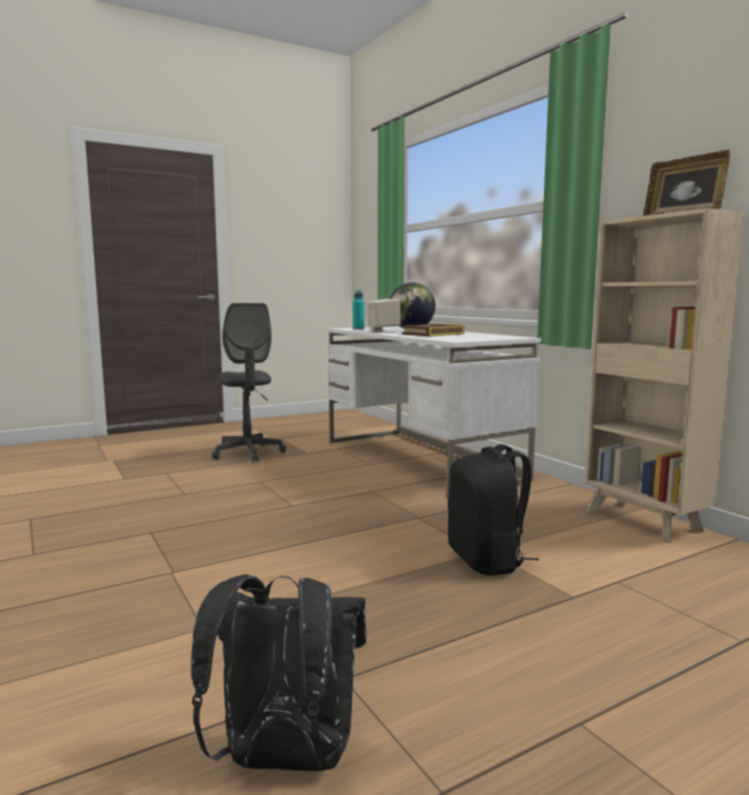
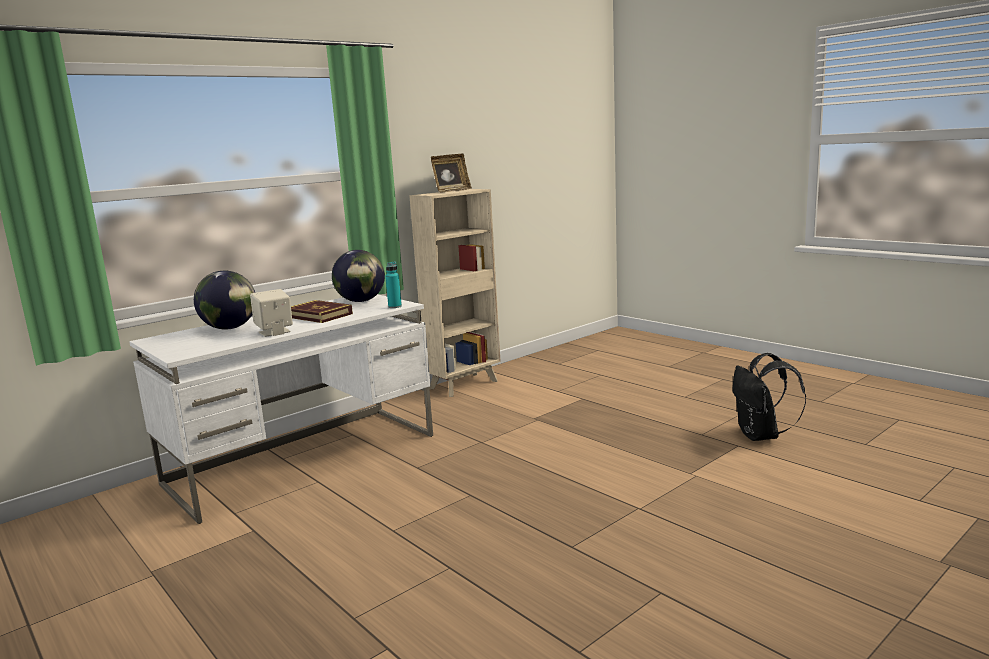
camera: 100 degrees left, 5 degrees up
(248, 453) = (246, 576): grey office chair -> none
(358, 329) = (203, 347): turquoise bottle -> turquoise bottle (395, 306)
(487, 561) = (549, 417): black backpack -> none
(488, 337) = (361, 301): none -> globe

